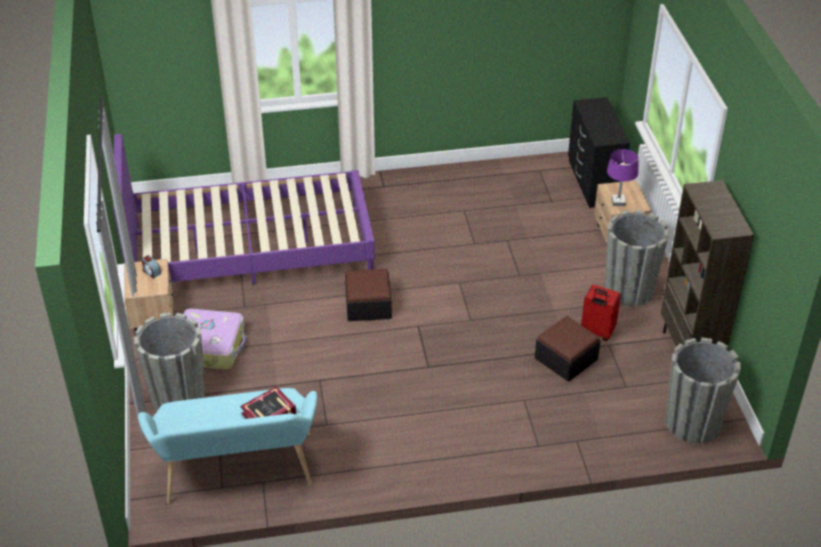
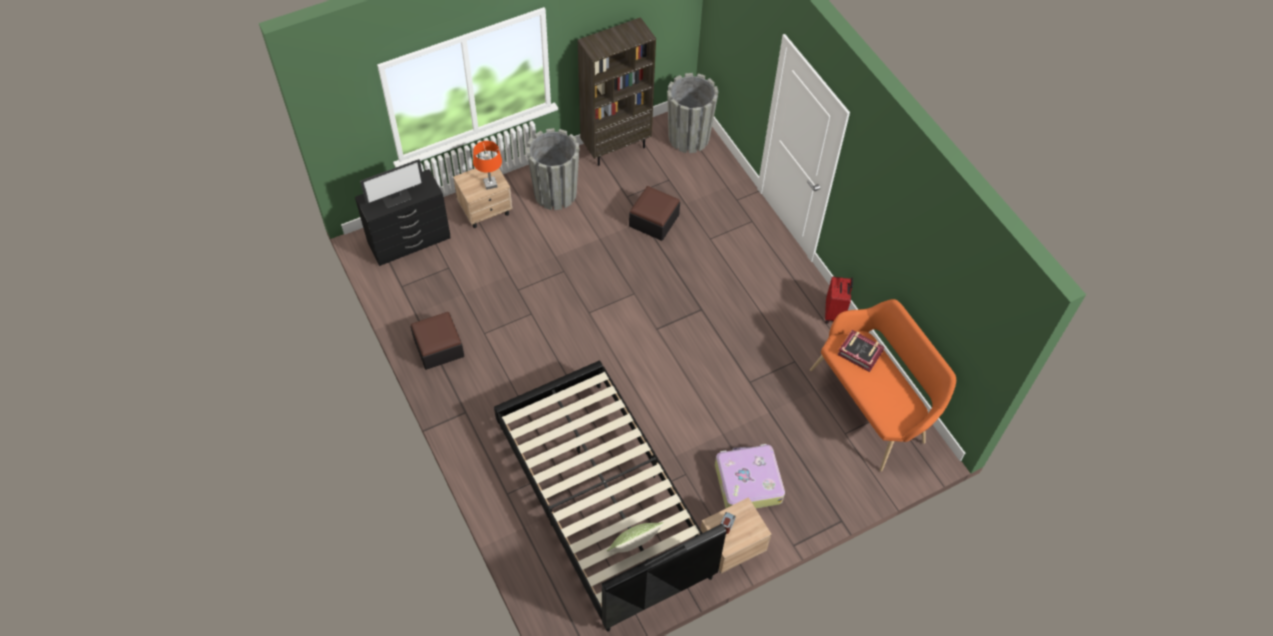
camera: 110 degrees left, 15 degrees up
(176, 222) = (634, 546): none -> pillow
(178, 397) = (816, 483): grey planter -> none
(237, 474) = (872, 405): turquoise bench -> orange bench
(250, 248) = (603, 501): purple bed -> black bed
(368, 305) = (645, 373): ottoman -> ottoman (438, 347)
(596, 332) = (615, 206): red suitcase -> red suitcase (835, 313)
(598, 119) = (396, 197): none -> monitor
(618, 202) = (490, 184): purple table lamp -> orange table lamp

